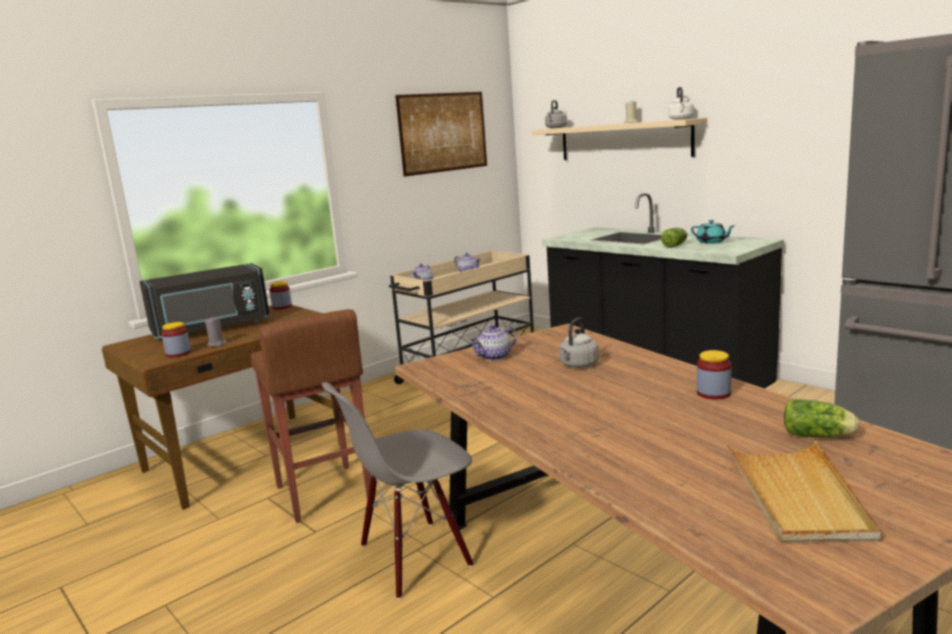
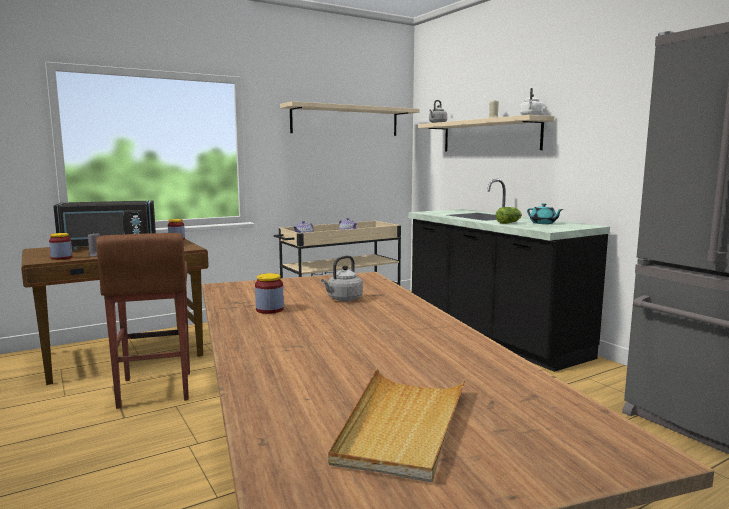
camera: 10 degrees right, 5 degrees down
(414, 557) = (181, 451): grey chair -> none
(443, 132) = (345, 121): picture -> beige shelf
(495, 357) = (286, 286): teapot -> none
(713, 393) = (431, 333): jar -> jar (269, 310)
(819, 436) = (488, 379): lettuce -> none

